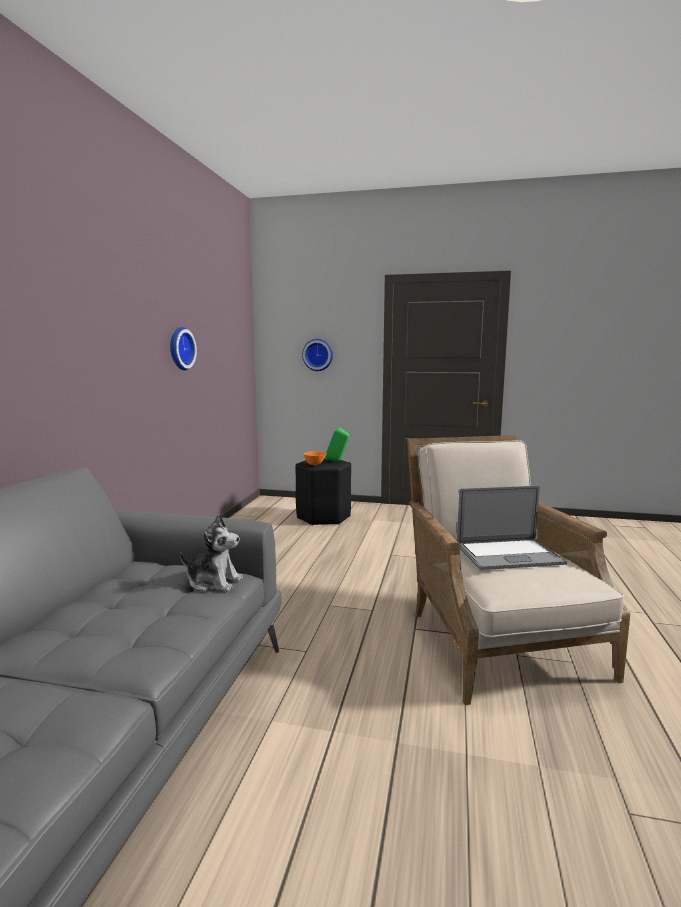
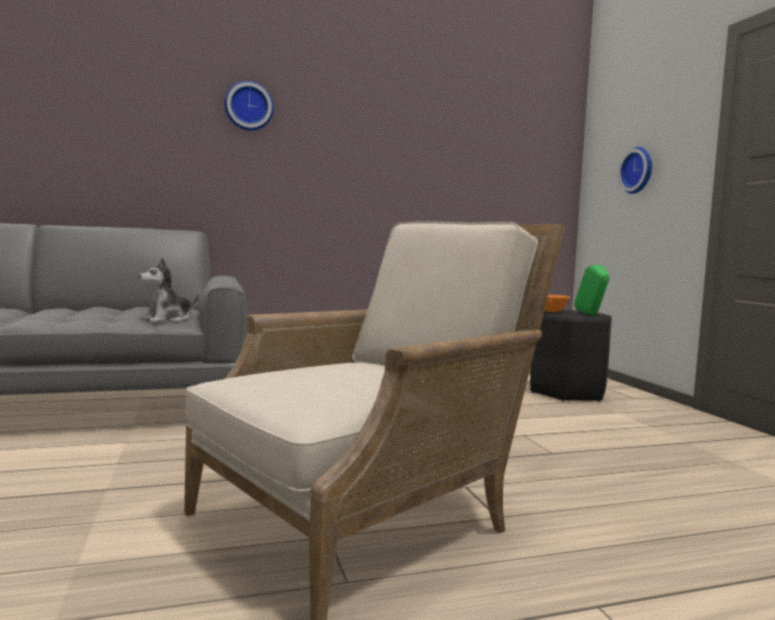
camera: 60 degrees right, 5 degrees down
(179, 348) = (405, 159): wall clock -> wall clock (248, 106)
(213, 582) = (168, 320): plush toy -> plush toy turned 60 degrees clockwise
(509, 555) = (347, 373): laptop -> none

